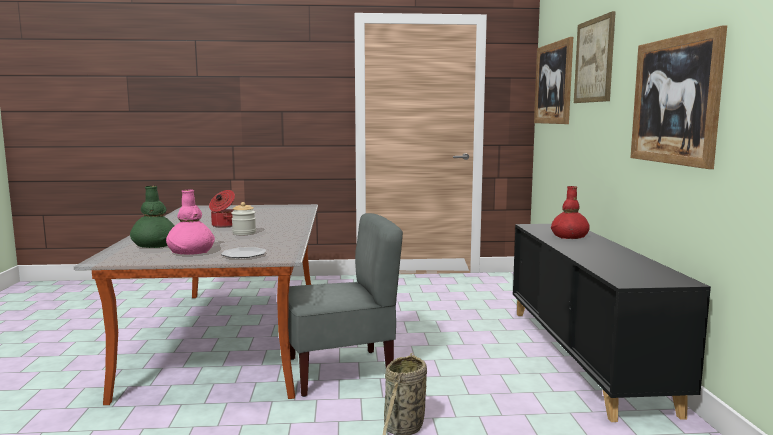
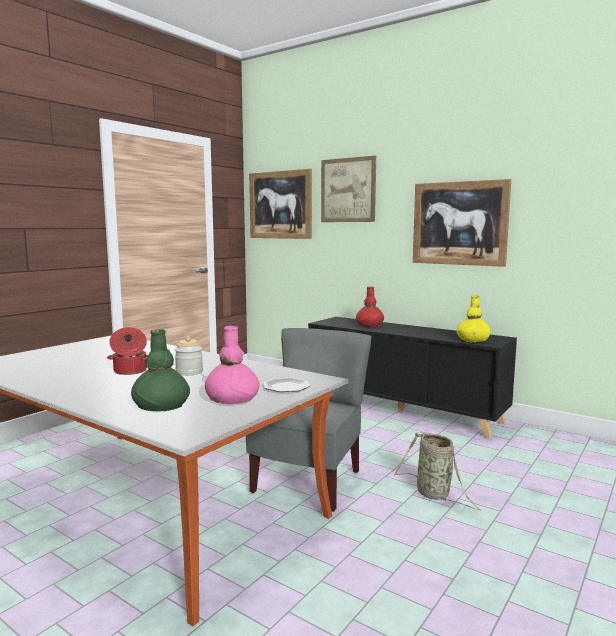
camera: 50 degrees left, 0 degrees up
(624, 273) = (473, 340): none -> yellow vase

